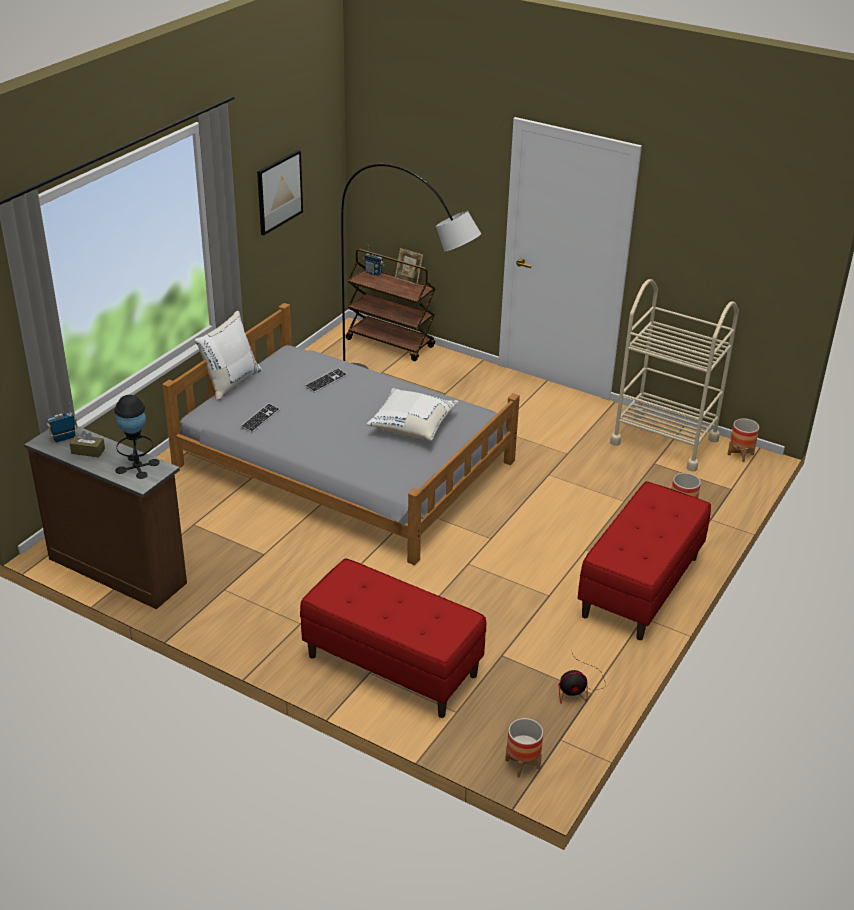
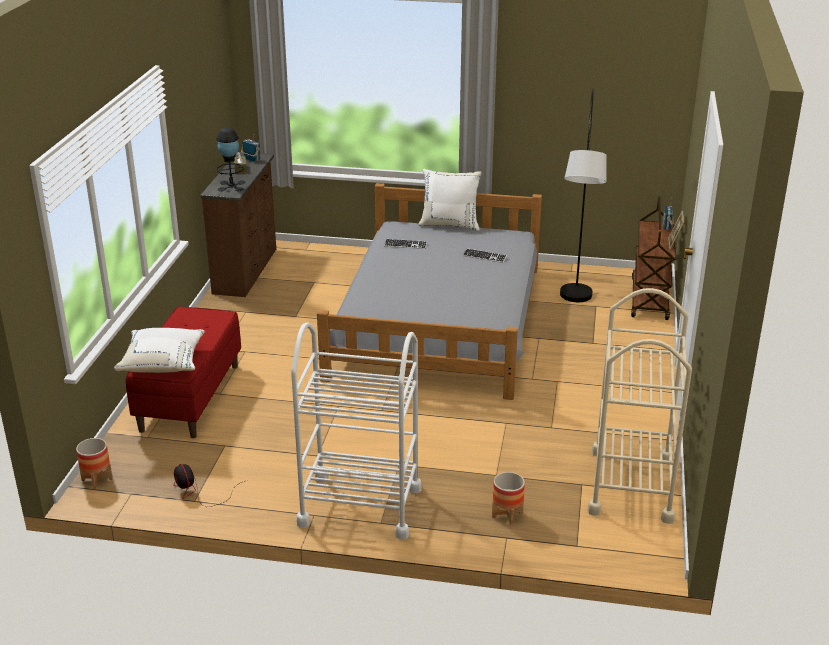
camera: 70 degrees right, 5 degrees down
(279, 192) = (579, 100): picture -> none
(412, 426) = (448, 305): white pillow -> white pillow (163, 363)
(641, 587) = (360, 506): red bench -> white cart
(740, 454) = (654, 544): planter -> none

